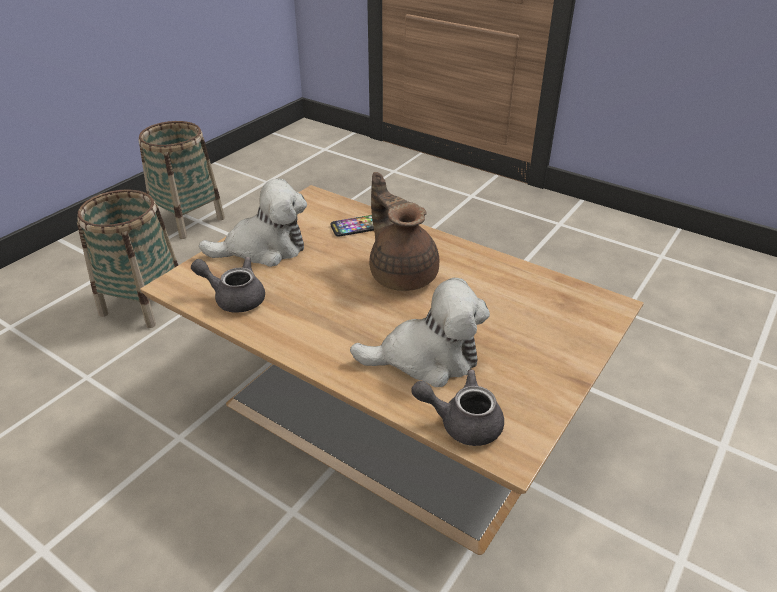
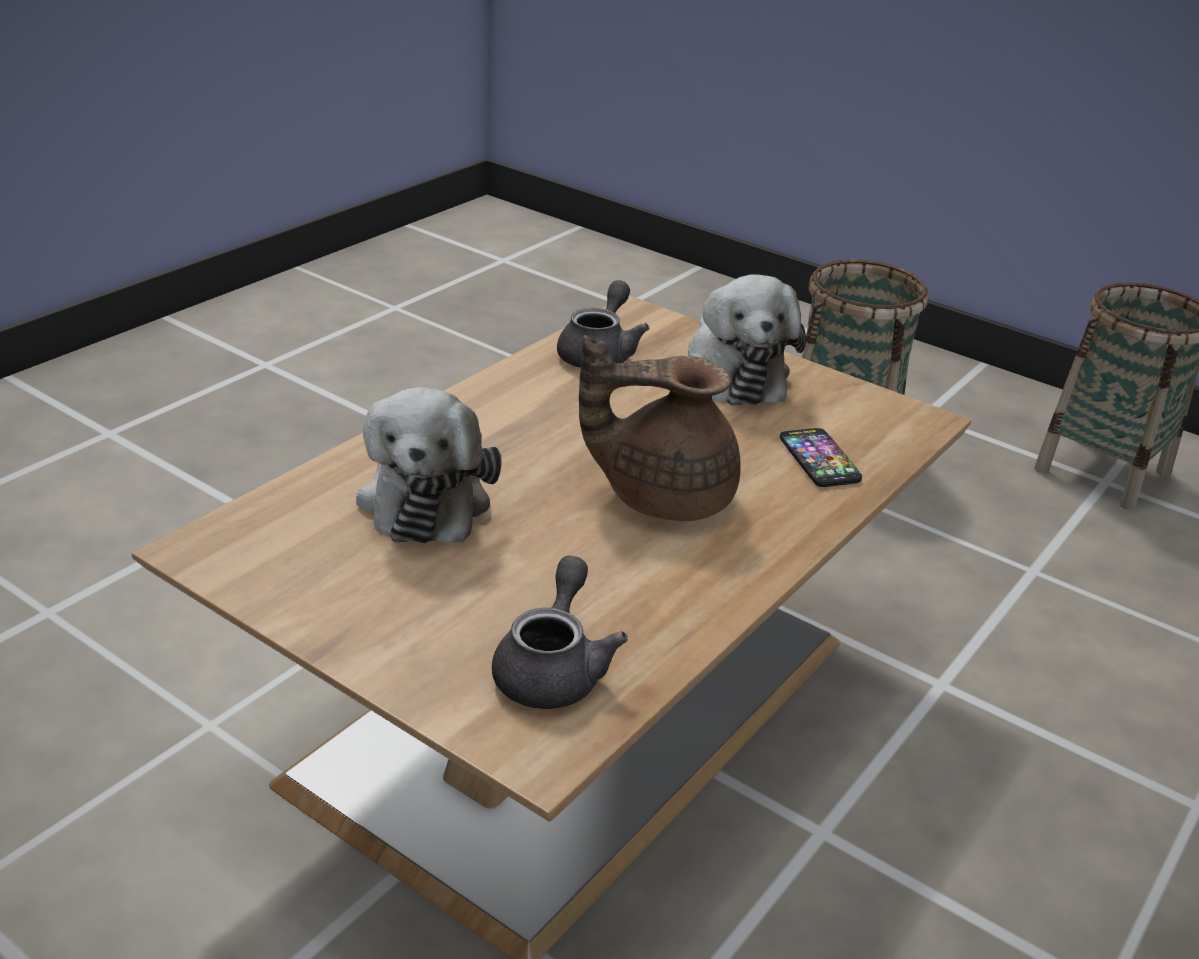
camera: 90 degrees right, 5 degrees down
(402, 273) = (662, 495): brown teapot -> brown teapot turned 150 degrees counterclockwise
(462, 422) = (278, 515): grey teapot -> grey teapot (553, 668)

